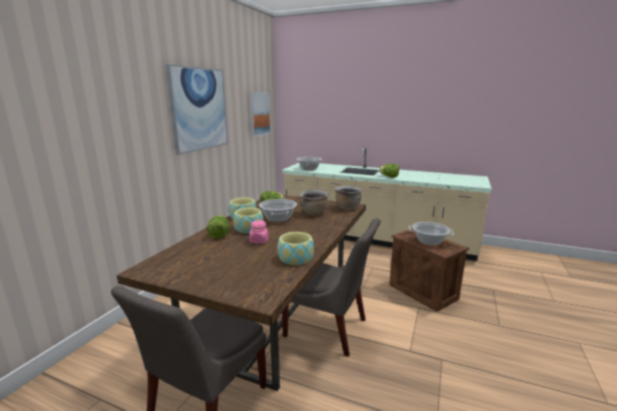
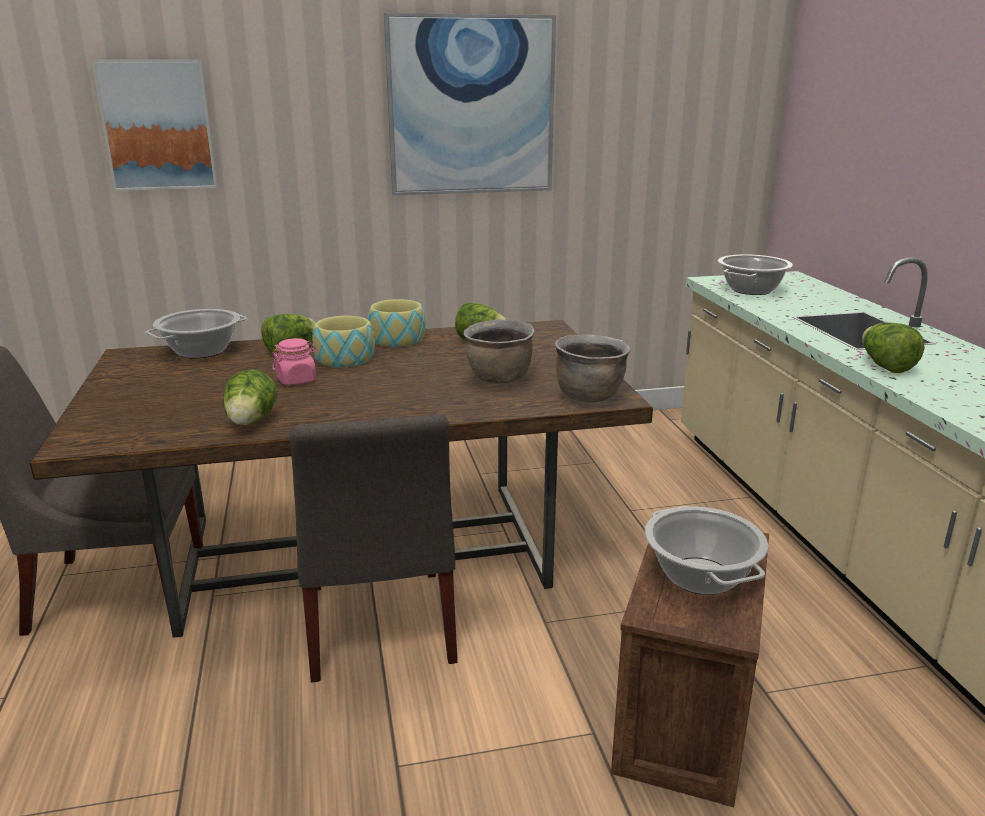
camera: 55 degrees right, 5 degrees up
(259, 114) = (698, 125): picture -> picture (157, 125)
(278, 218) = (424, 362): cooking pot -> cooking pot (201, 351)
(295, 257) = (251, 422): bowl -> lettuce

